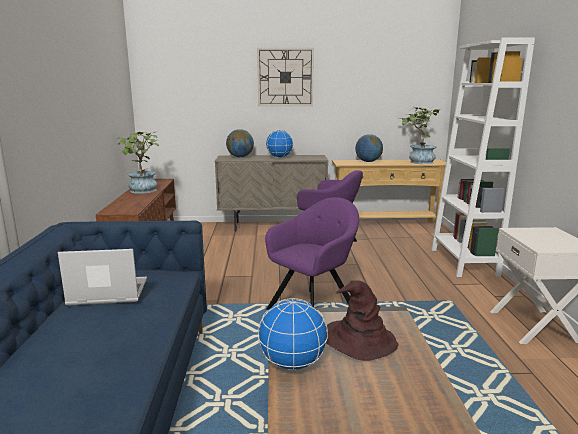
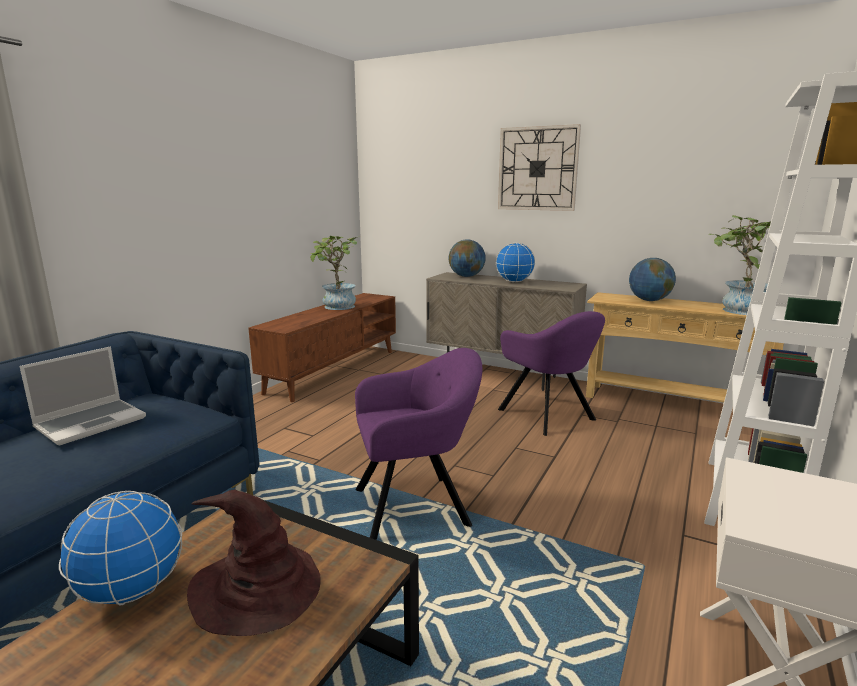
camera: 30 degrees right, 0 degrees up
(107, 293) = (91, 422): laptop -> laptop turned 105 degrees clockwise

